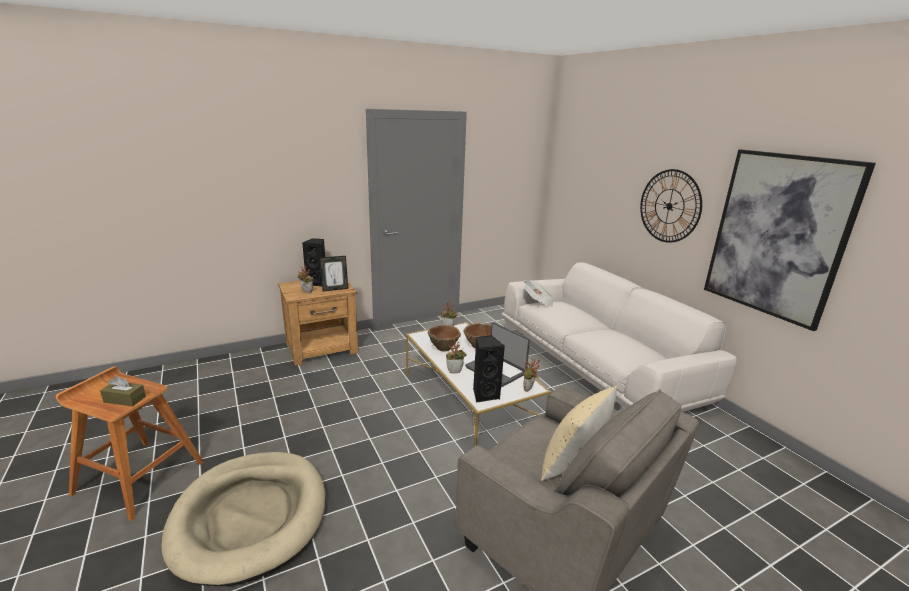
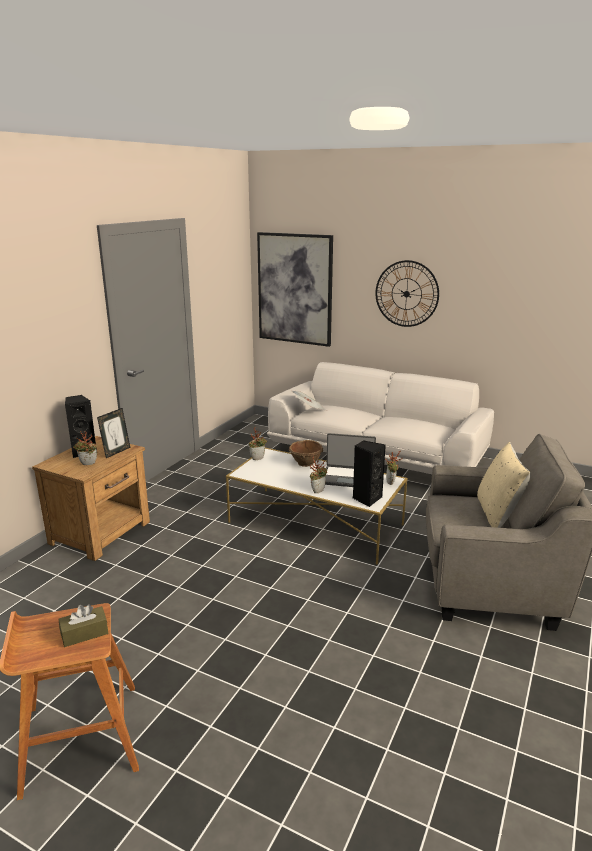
camera: 35 degrees left, 0 degrees up
(250, 517) = (255, 697): beige dog bed -> none
(443, 347) = (278, 475): brown bowl -> none
(777, 236) = (508, 305): picture -> picture (295, 289)

